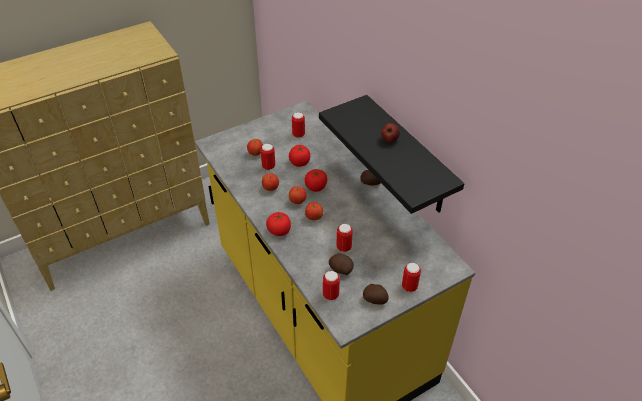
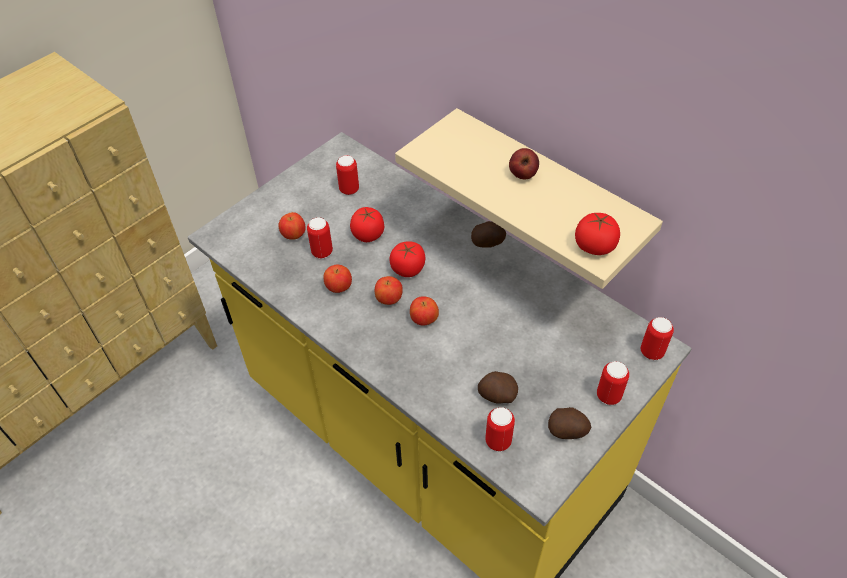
camera: 15 degrees left, 5 degrees up
(279, 231) = (378, 355): tomato -> tomato (594, 246)
(344, 247) = (487, 357): can -> can (651, 352)
(409, 157) = (547, 194): black shelf -> beige shelf

